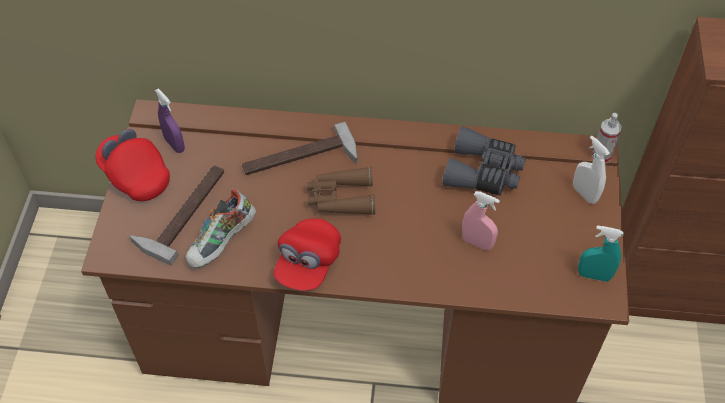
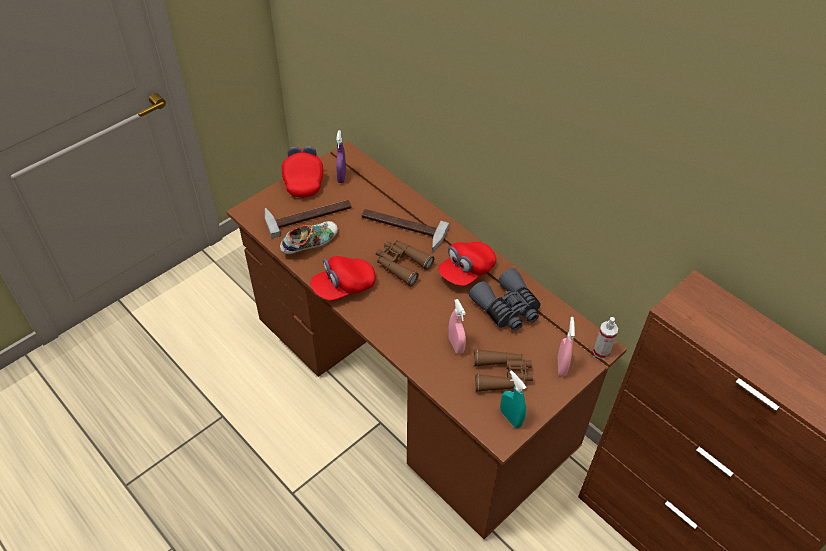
camera: 40 degrees right, 5 degrees down
(222, 242) = (310, 244): shoe -> shoe turned 150 degrees clockwise
(409, 161) = (466, 271): none -> red cap
(546, 240) = (502, 375): none -> brown binoculars
(584, 194) = (561, 366): white spray bottle -> pink spray bottle

